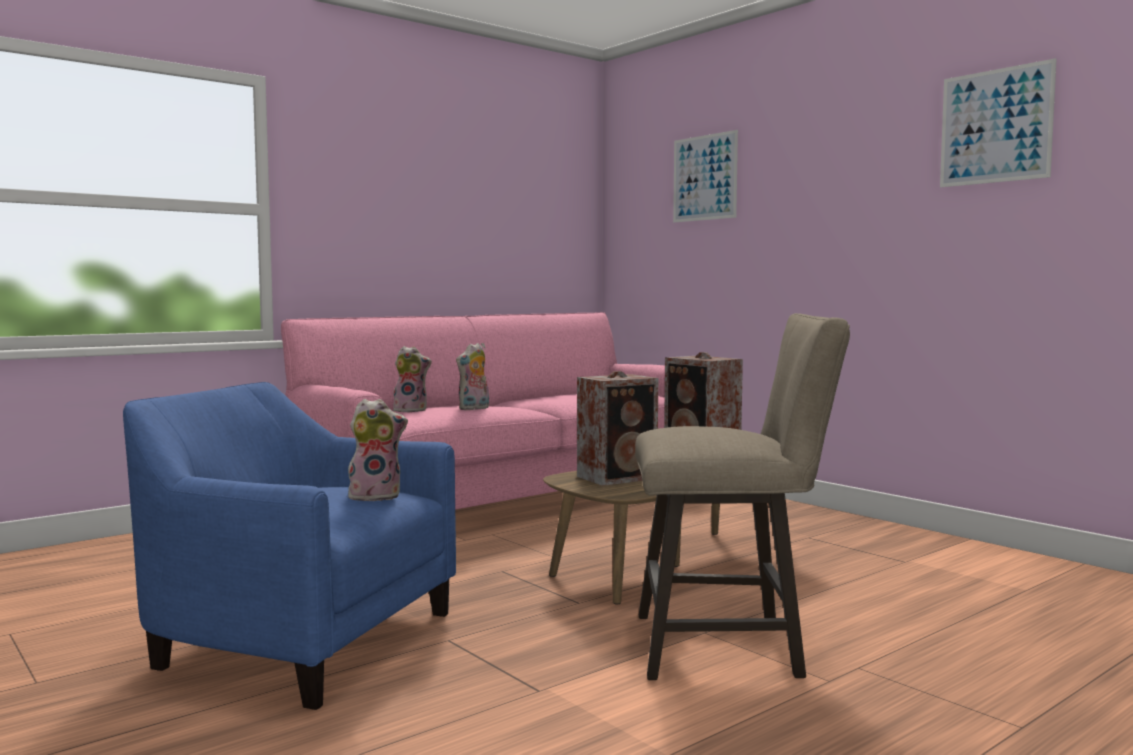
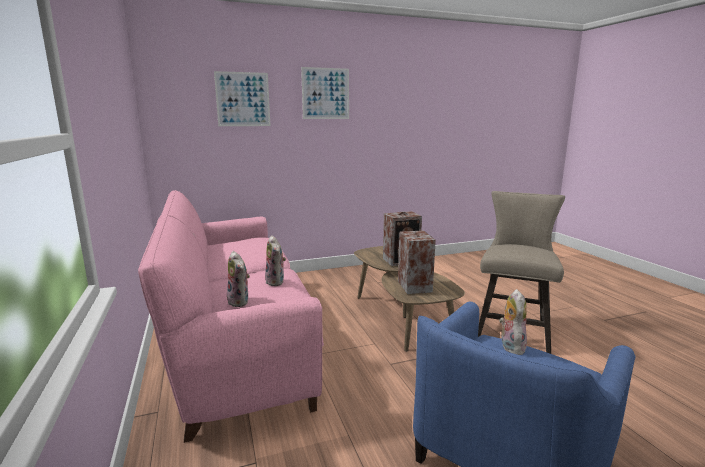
camera: 70 degrees left, 10 degrees up
(411, 410) = (240, 302): plush toy -> plush toy turned 120 degrees clockwise
(995, 126) = (405, 95): picture -> picture (325, 93)

